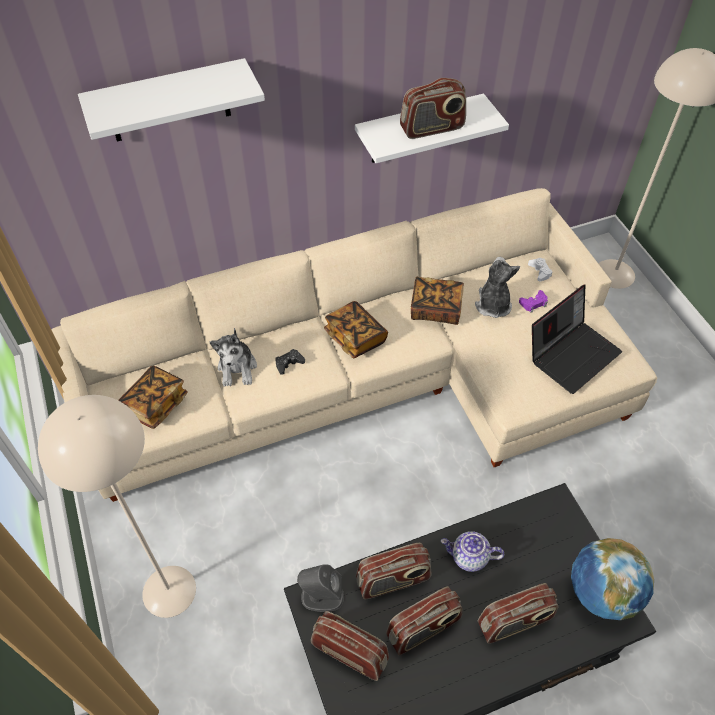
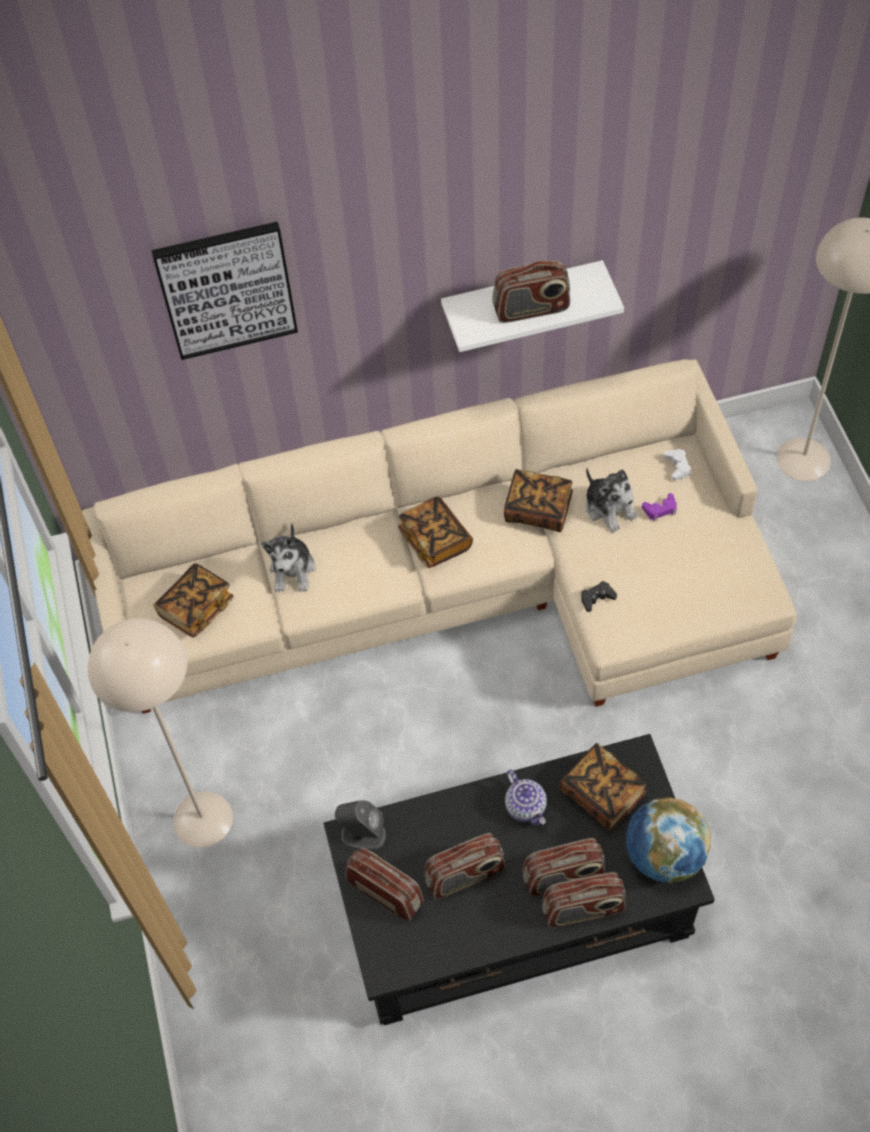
camera: 10 degrees right, 5 degrees up
(169, 102) = (226, 289): white shelf -> picture
(289, 363) = (353, 568): black game controller -> black game controller (597, 598)
(393, 580) = (440, 824): radio -> radio (583, 910)
(469, 557) = (526, 807): teapot -> teapot turned 135 degrees counterclockwise
(492, 304) = (609, 508): plush toy -> plush toy turned 135 degrees clockwise
(534, 540) = (602, 794): none -> book
(572, 353) = (694, 578): laptop -> none

